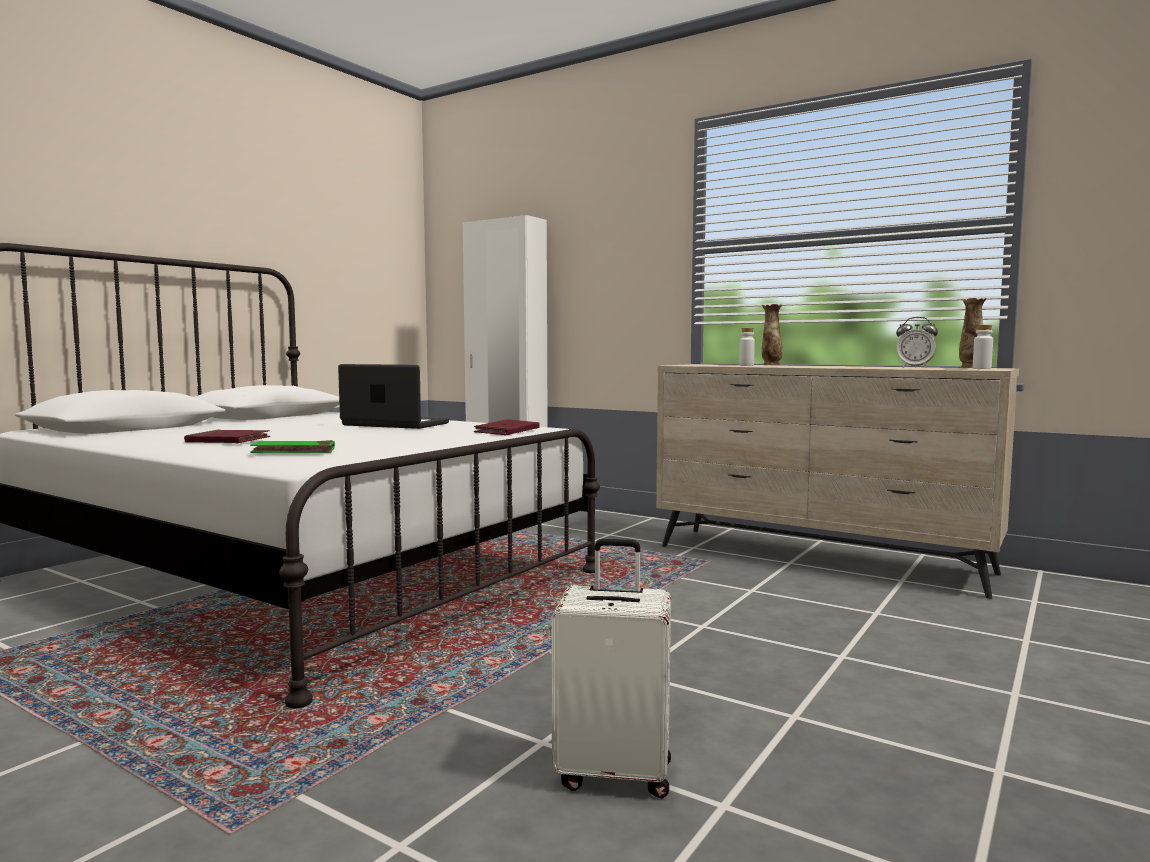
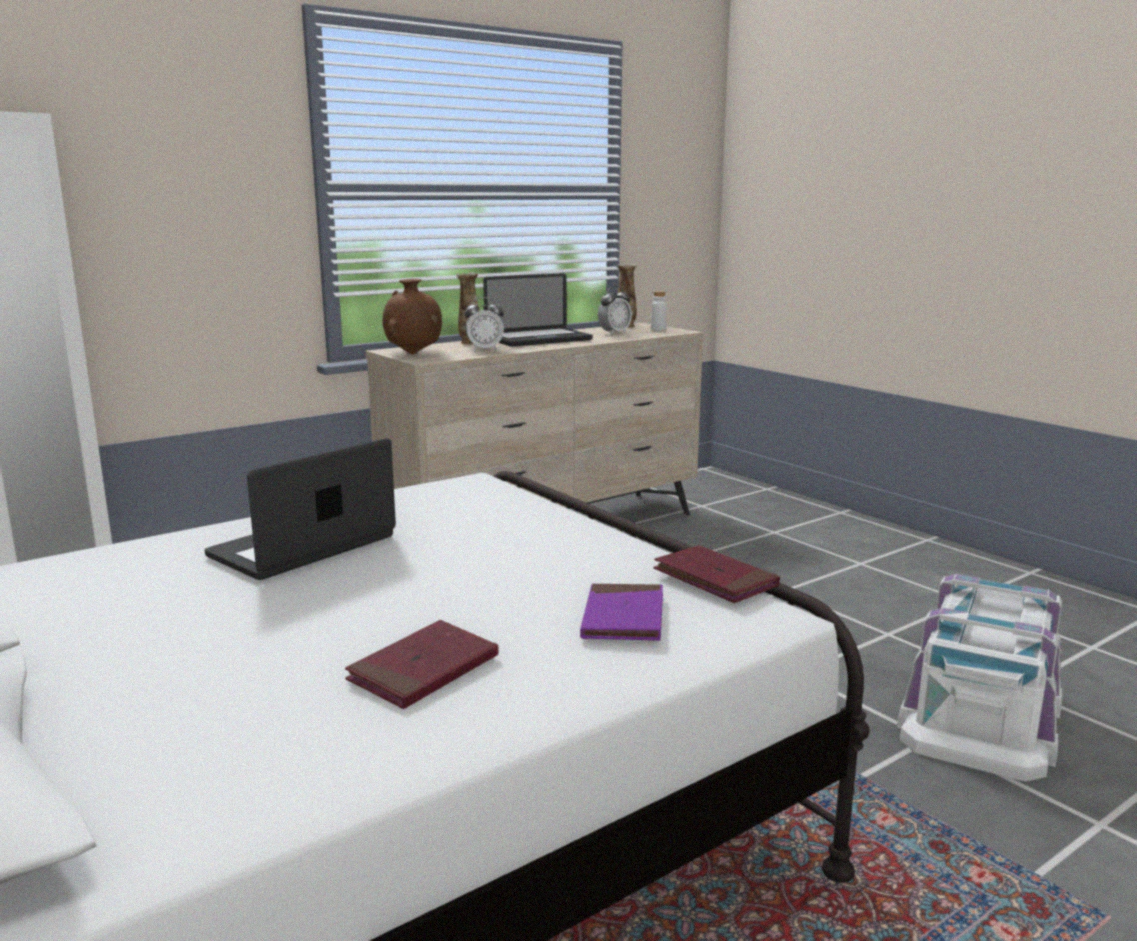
camera: 70 degrees left, 10 degrees up
(294, 452) = (623, 618): green book -> purple book
(507, 431) = (486, 499): red book -> red book (715, 579)
(614, 773) = (978, 717): white suitcase -> white storage box
(698, 364) = (413, 353): none -> brown vase
(746, 365) = (485, 350): white bottle -> alarm clock
(825, 366) = (538, 339): none -> laptop

